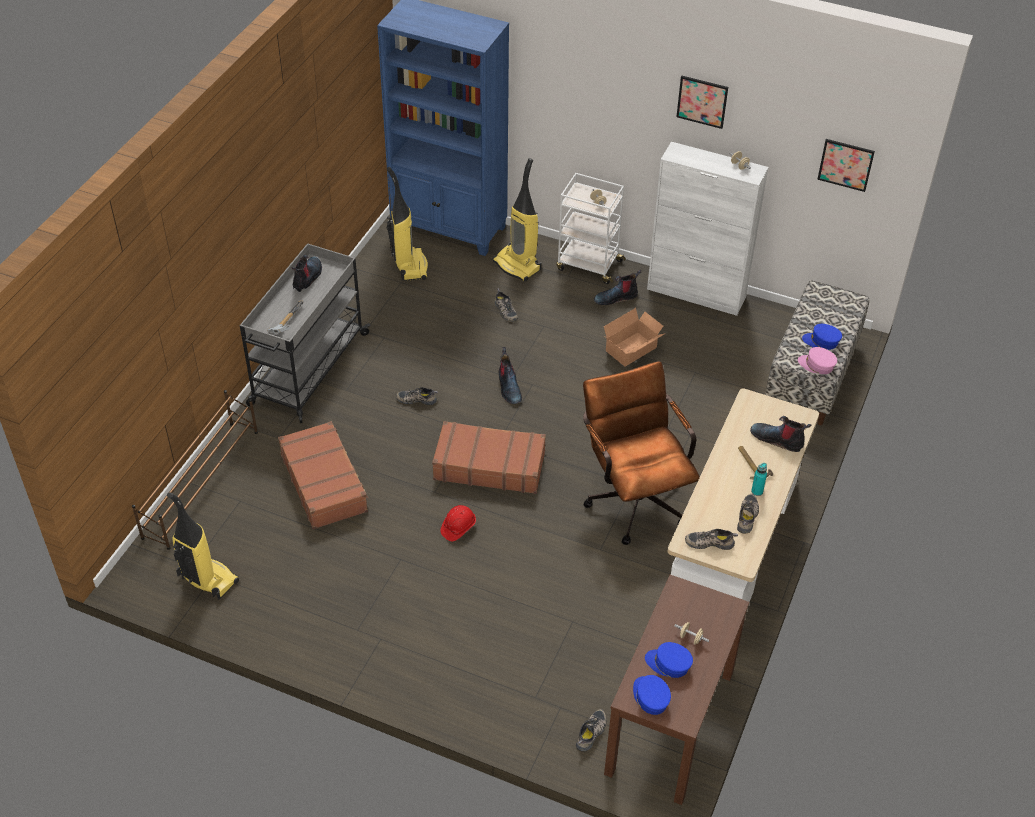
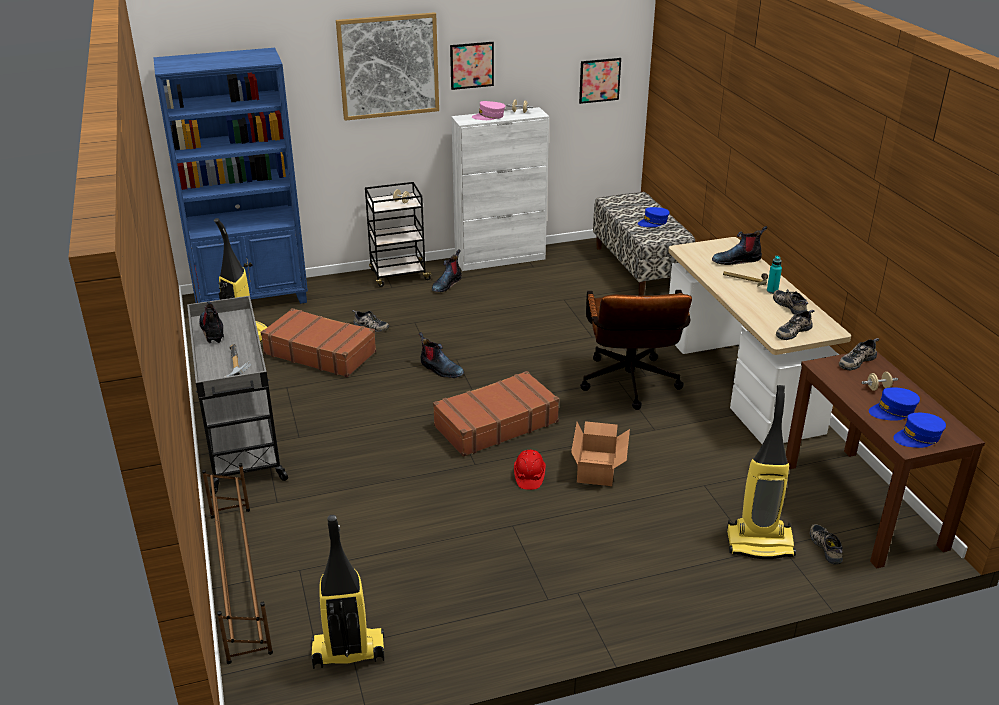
camera: 40 degrees left, 15 degrees down
(324, 483) = (367, 510): brown suitcase -> brown suitcase (320, 352)
(417, 399) = (373, 412): shoe -> shoe (856, 360)
(518, 265) = (343, 297): vacuum cleaner -> vacuum cleaner (760, 543)
(588, 265) = (398, 275): white cart -> black cart
(616, 73) = (388, 66): none -> picture
(633, 350) = (502, 306): cardboard box -> cardboard box (599, 467)
(634, 497) = (630, 387): brown office chair -> brown office chair turned 120 degrees counterclockwise
(650, 697) = (918, 437): blue cap -> blue cap turned 45 degrees counterclockwise
(816, 365) = (670, 234): pink cap -> pink cap (489, 116)

